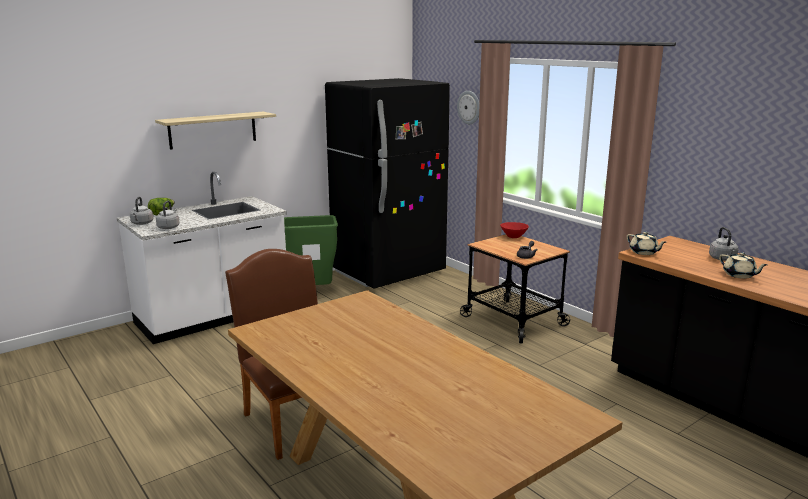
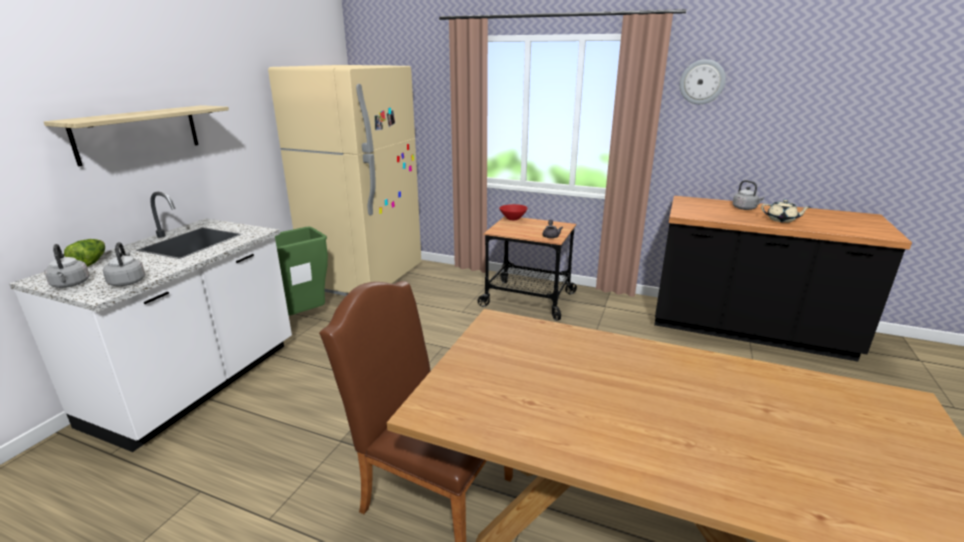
camera: 30 degrees left, 5 degrees up
(389, 272) = (365, 277): black fridge -> beige fridge
(469, 107) = (431, 92): wall clock -> wall clock (702, 82)
(644, 252) = (687, 213): beige teapot -> none

